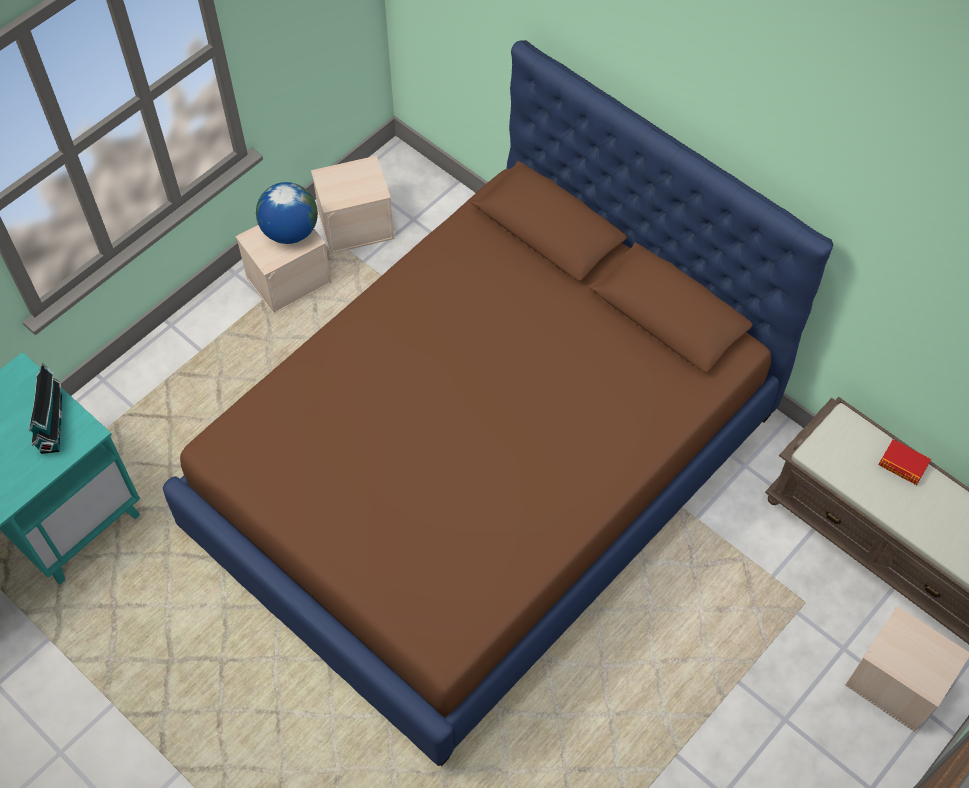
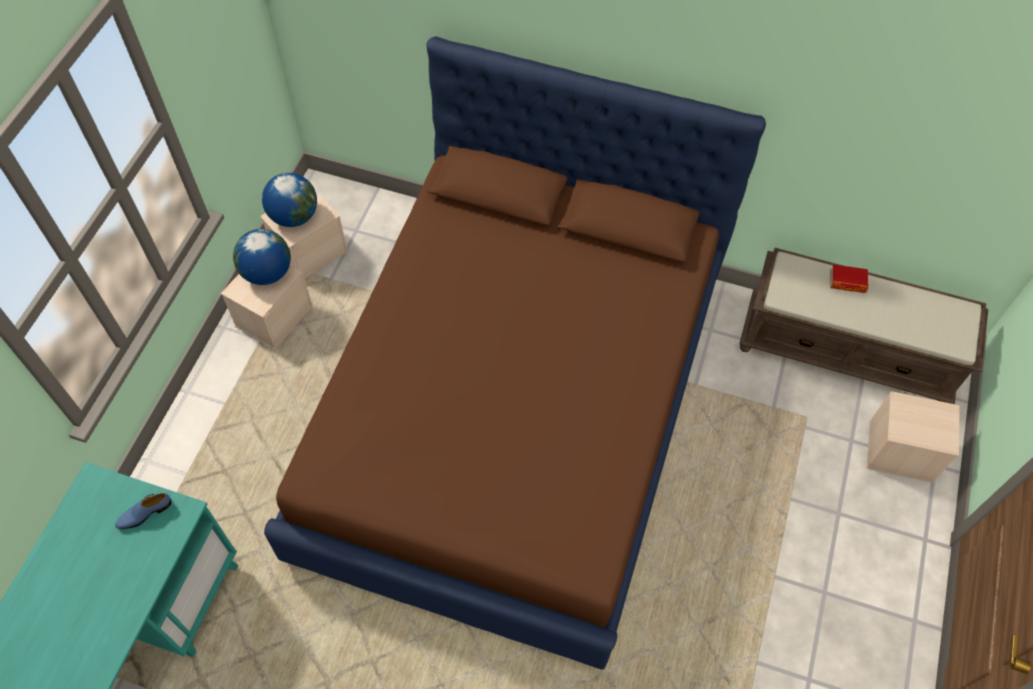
camera: 25 degrees left, 0 degrees up
(51, 421) = (144, 513): toy house -> blue shoe
(344, 182) = (294, 216): none -> globe

